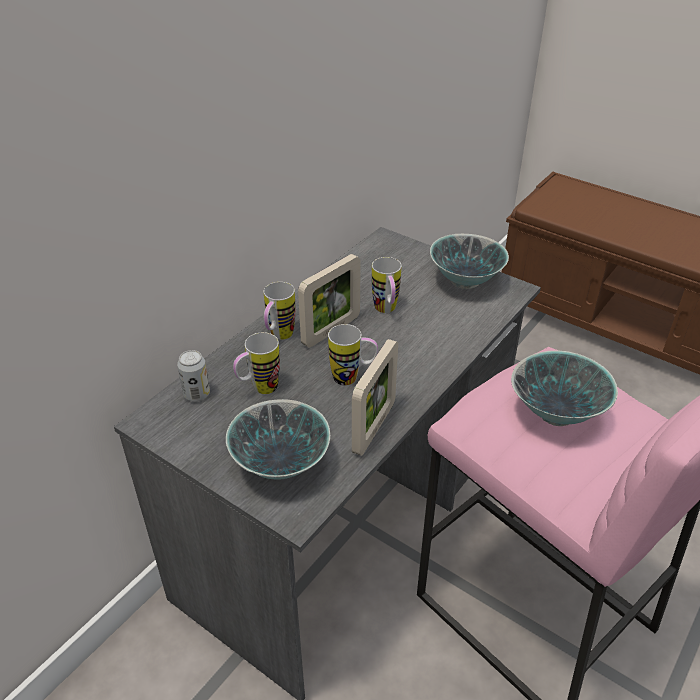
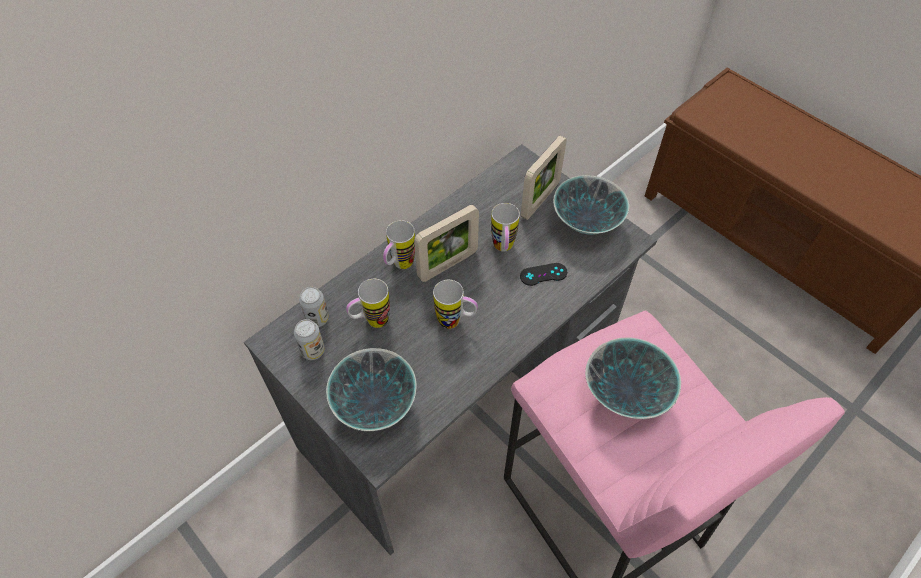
camera: 10 degrees right, 15 degrees up
(197, 424) = (313, 351): none -> can
(374, 428) = (462, 378): picture frame -> picture frame (540, 200)
(434, 327) = (543, 274): none -> black game controller

